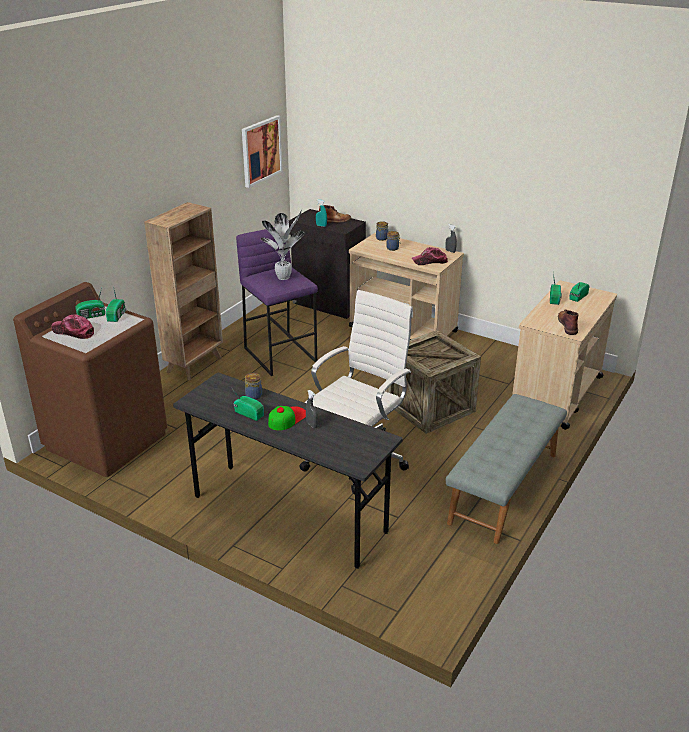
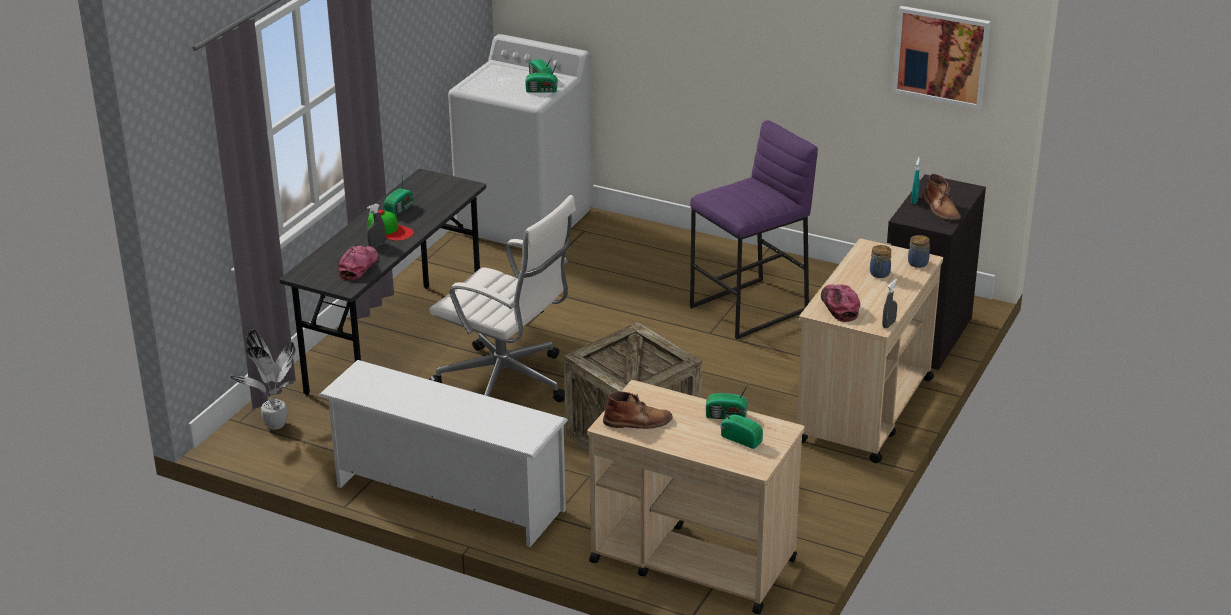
camera: 85 degrees right, 0 degrees up
(73, 332) = (502, 76): cap -> cap (358, 267)
(107, 441) = (525, 221): brown washing machine -> white washing machine
(195, 364) = (706, 250): brown bookcase -> none
(253, 395) = (437, 208): jar -> none
(285, 277) = (739, 197): potted plant -> potted plant (274, 425)
(505, 488) = (446, 499): grey bench -> white shoe rack

